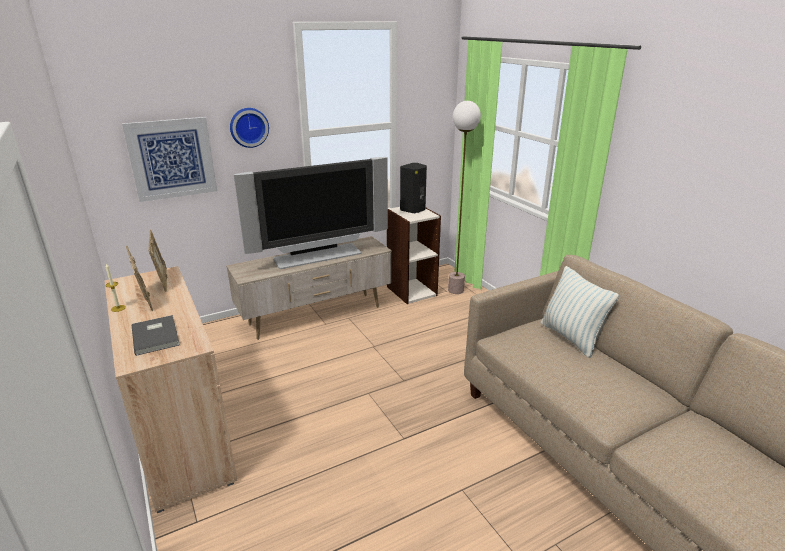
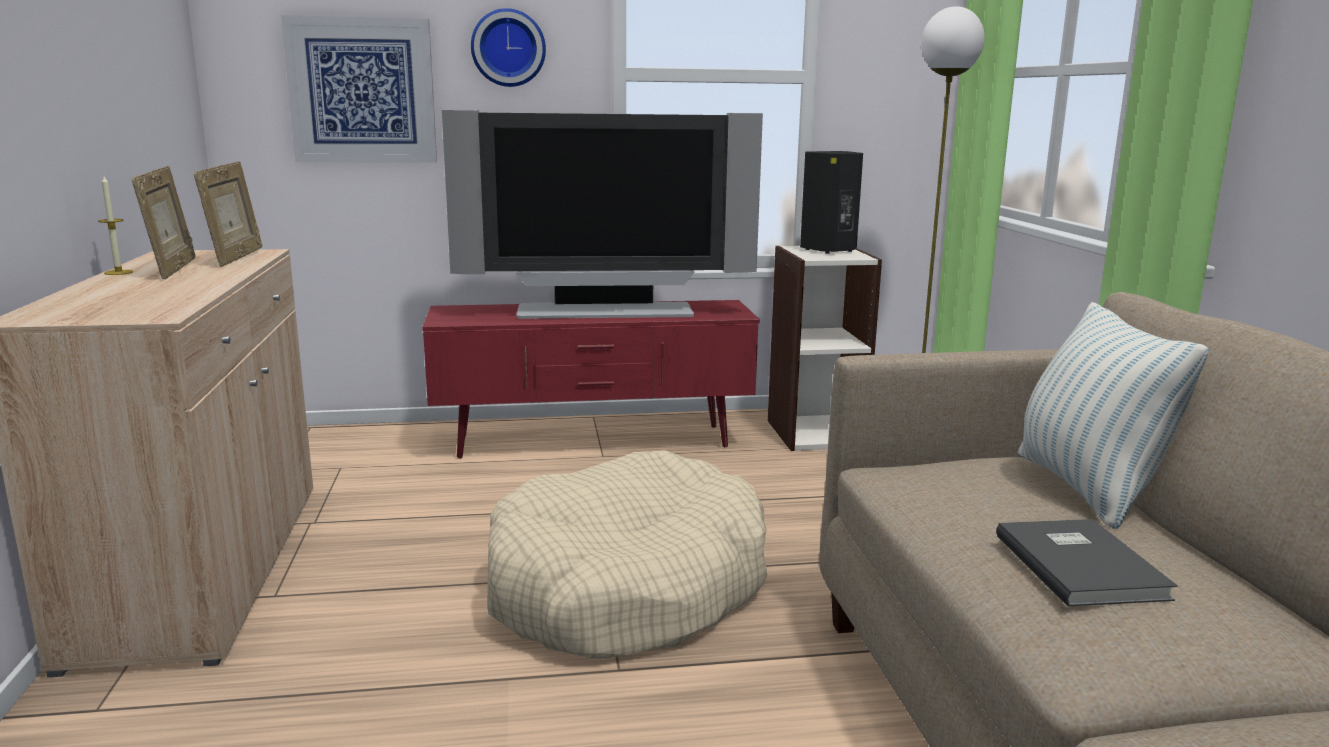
camera: 20 degrees right, 10 degrees down
(157, 336) = (120, 300): grey book -> grey book (1082, 565)
(316, 316) = (593, 442): beige tv stand -> red tv stand
(382, 397) = (626, 587): none -> beige dog bed

